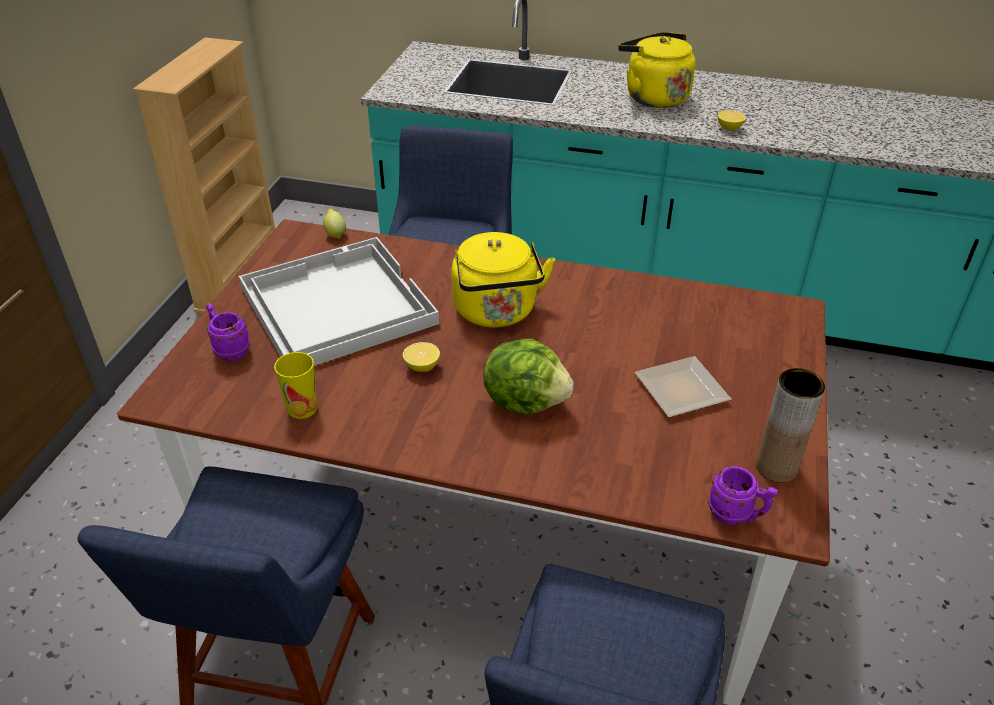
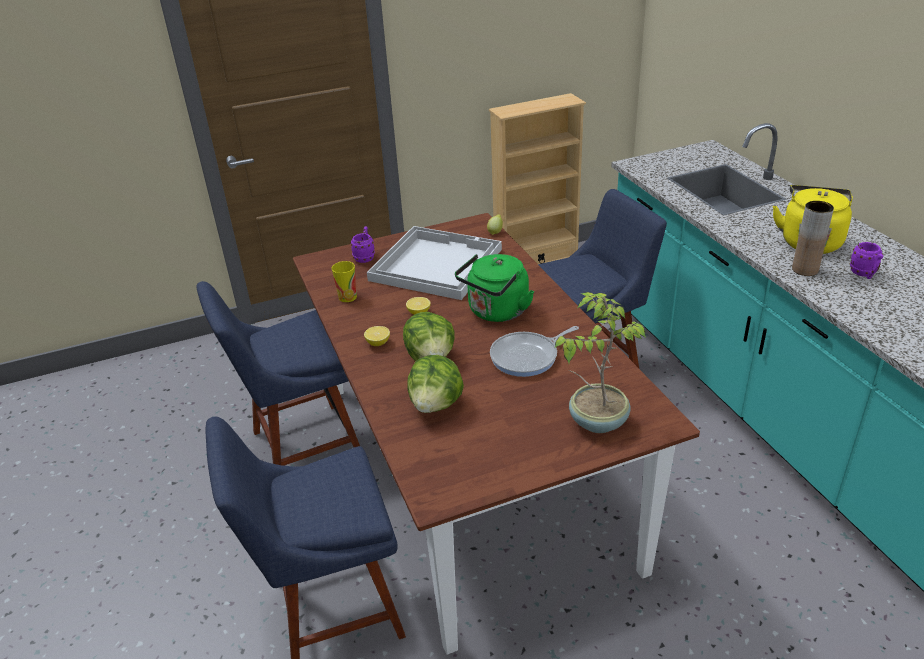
camera: 55 degrees right, 5 degrees down
(497, 313) = (496, 312): yellow kettle -> green kettle
(606, 334) = (527, 357): none -> frying pan
(622, 440) = (436, 404): none -> lettuce
(677, 389) = (508, 405): plate -> none
(729, 128) = (824, 287): lemon -> lemon (378, 343)
(736, 515) = (418, 473): purple mug -> purple mug (864, 274)
(758, 347) = (597, 421): none -> potted plant
(776, 467) = (479, 474): brown vase -> brown vase (805, 270)

